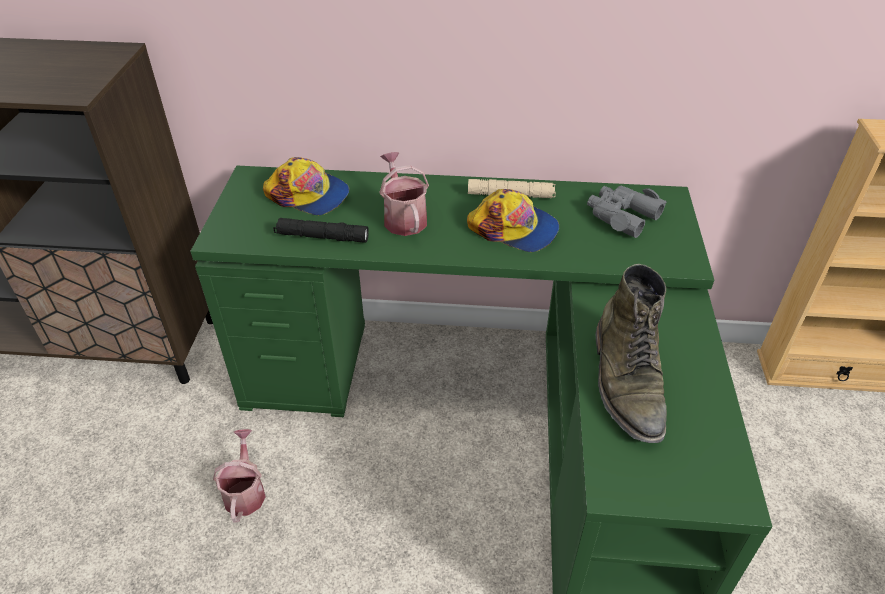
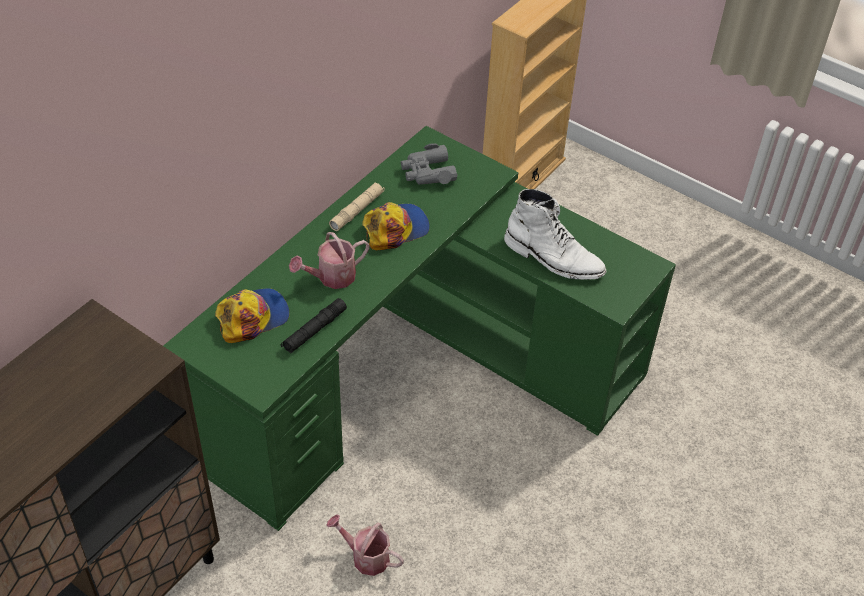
camera: 60 degrees left, 5 degrees up
(403, 217) = (331, 277): watering can -> watering can turned 45 degrees counterclockwise
(627, 381) = (553, 258): green boot -> white boot

